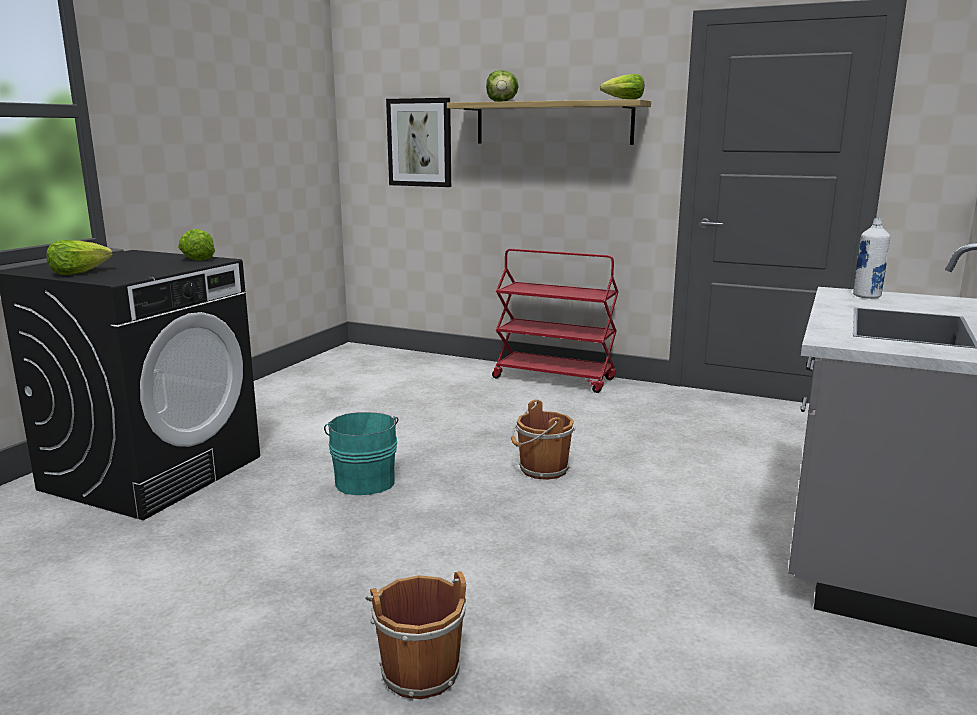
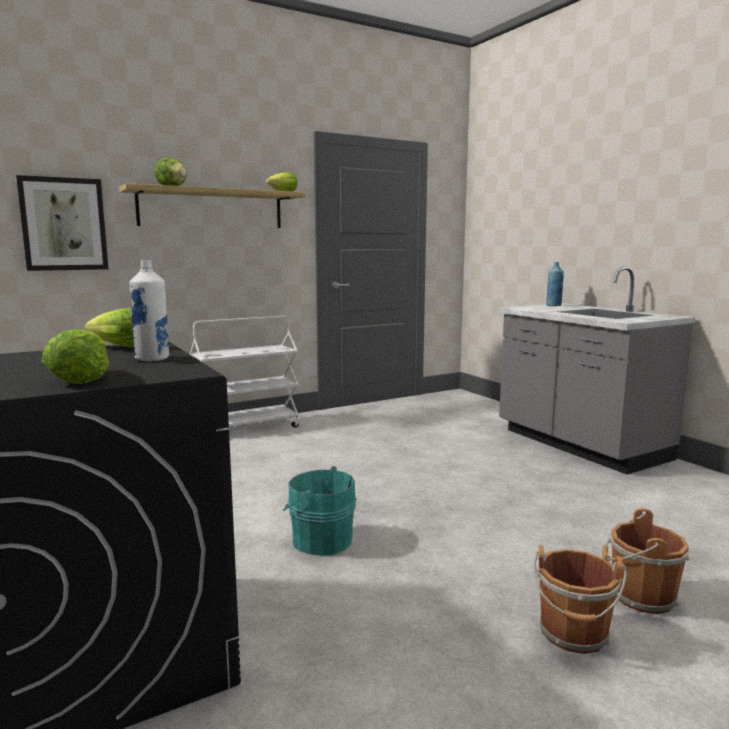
camera: 55 degrees left, 5 degrees down
(541, 470) = (393, 478): brown bucket -> brown bucket (574, 635)
(555, 379) = (247, 428): red cart -> white cart
(866, 296) = (534, 307): white bottle -> white bottle (152, 359)
(925, 300) = (553, 306): none -> blue bottle

